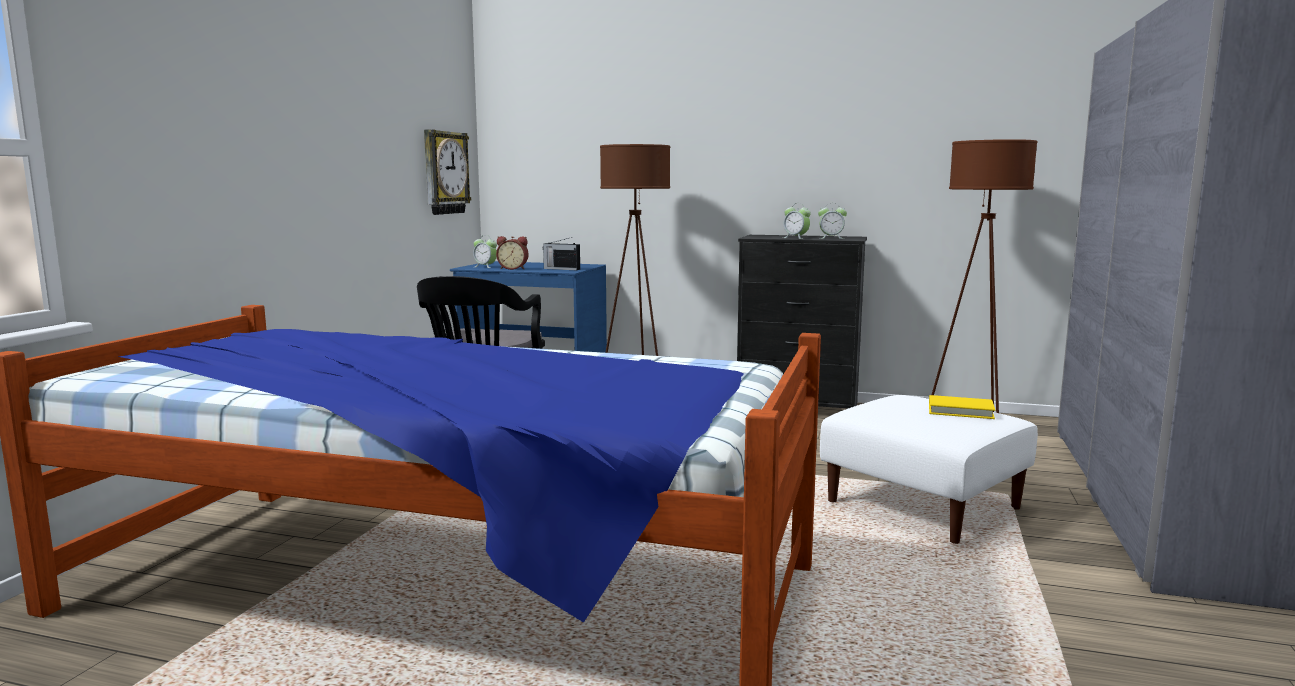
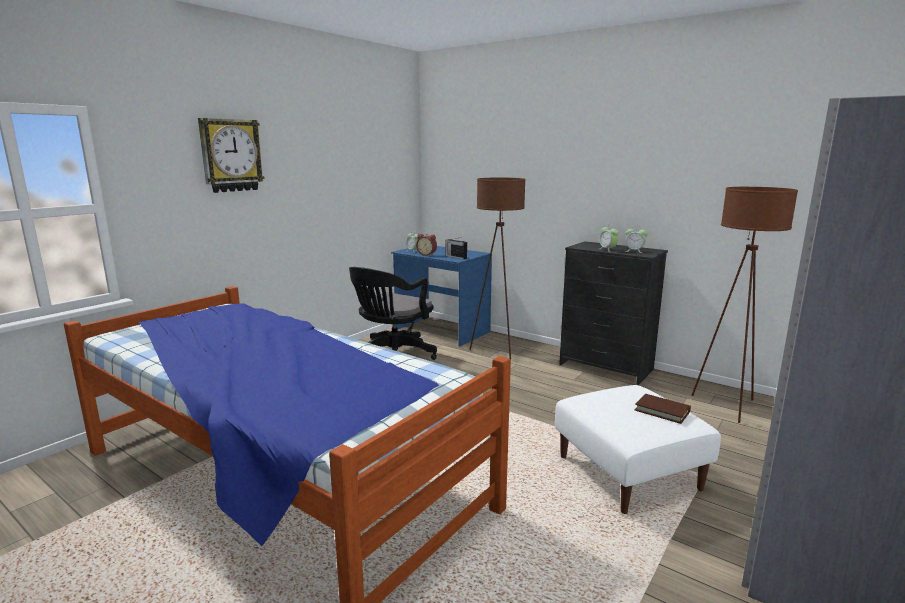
camera: 20 degrees right, 5 degrees up
(444, 173) = (391, 190): wall clock -> wall clock (231, 155)
(960, 411) = (662, 411): yellow book -> brown book

